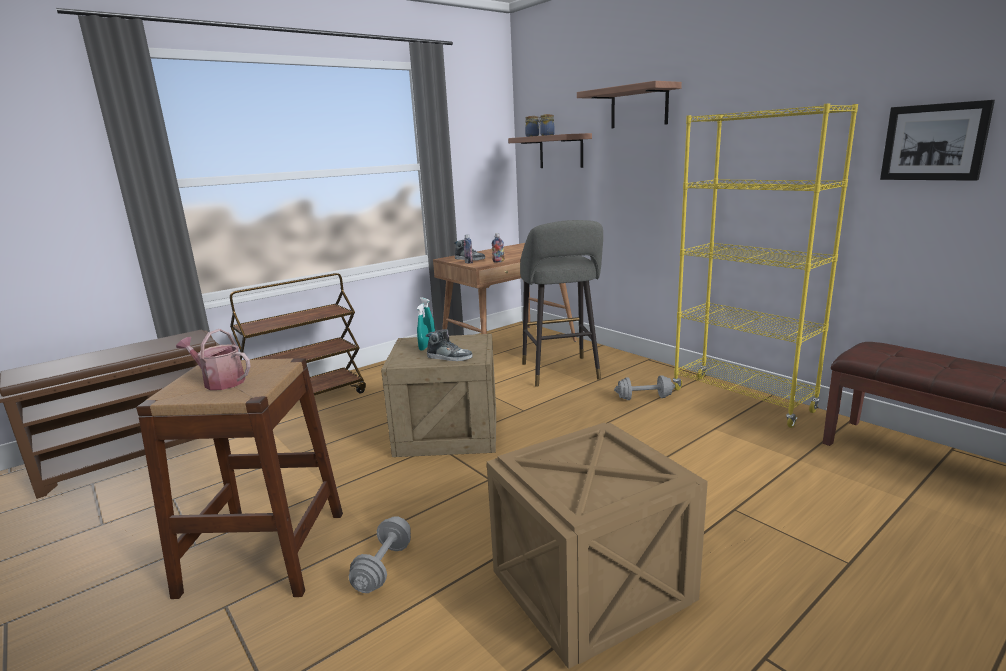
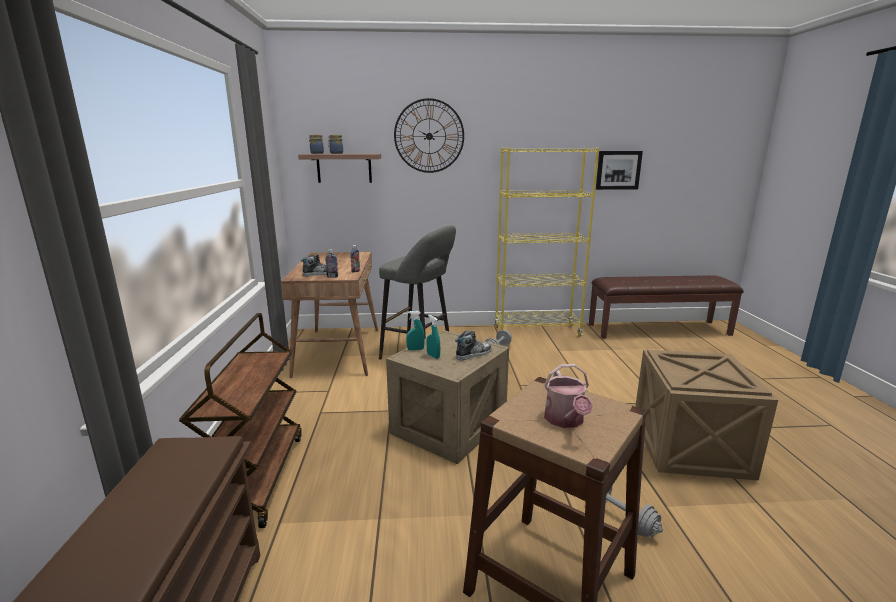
camera: 55 degrees left, 0 degrees up
(220, 382) = (565, 420): watering can -> watering can turned 60 degrees counterclockwise
(639, 107) = (429, 136): shelf -> wall clock

